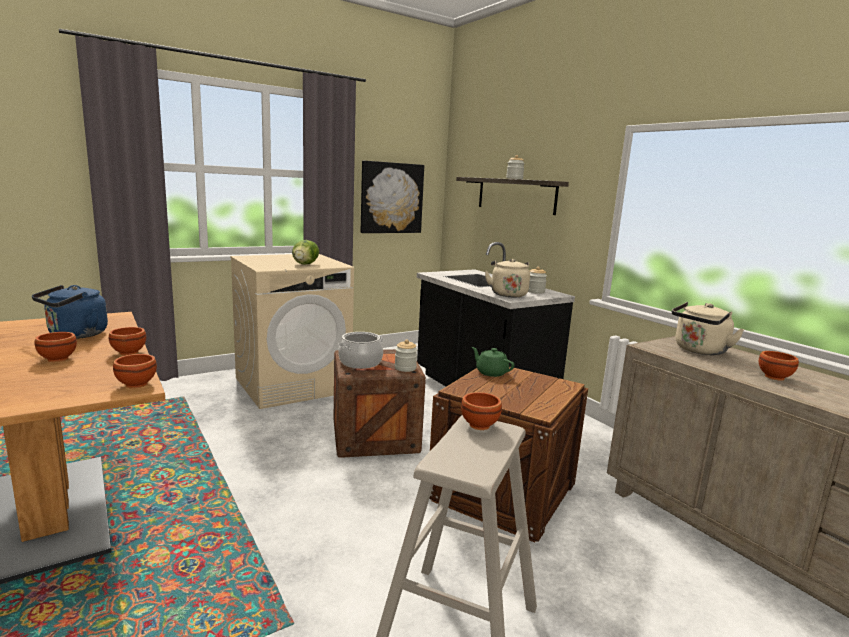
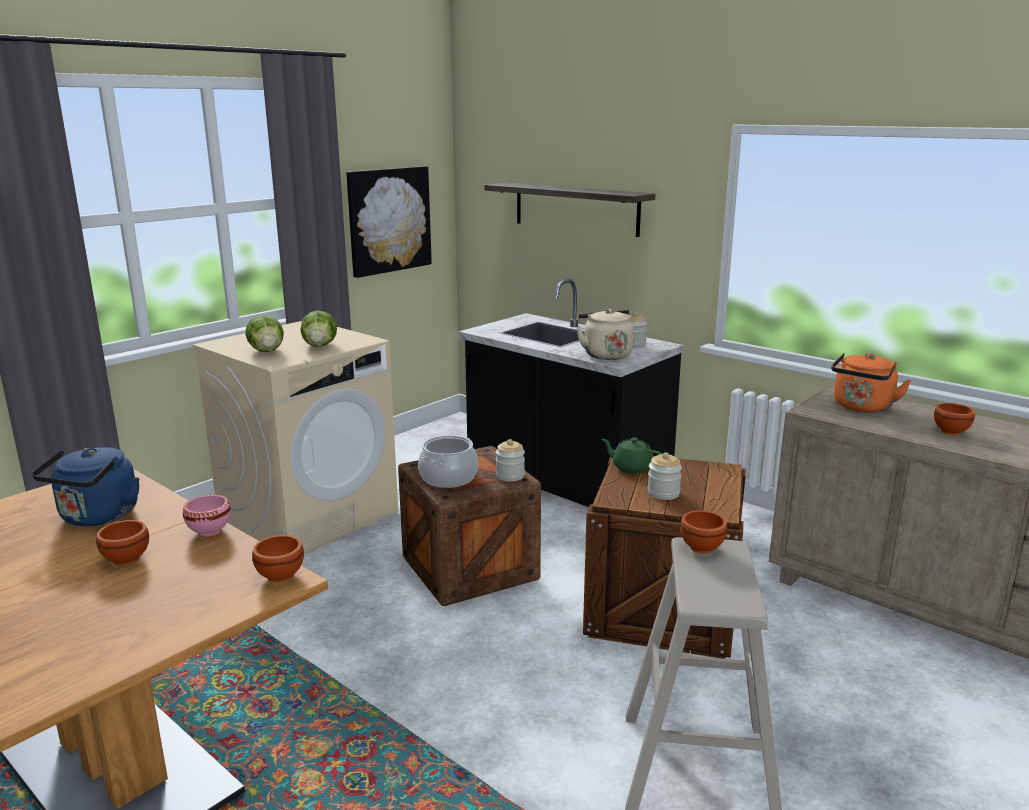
camera: 15 degrees left, 5 degrees up
(130, 352) = (211, 531): brown bowl -> pink bowl
(268, 263) = (267, 351): none -> lettuce
(514, 179) = (577, 189): jar -> jar (663, 493)
(699, 351) = (862, 408): beige kettle -> orange kettle

